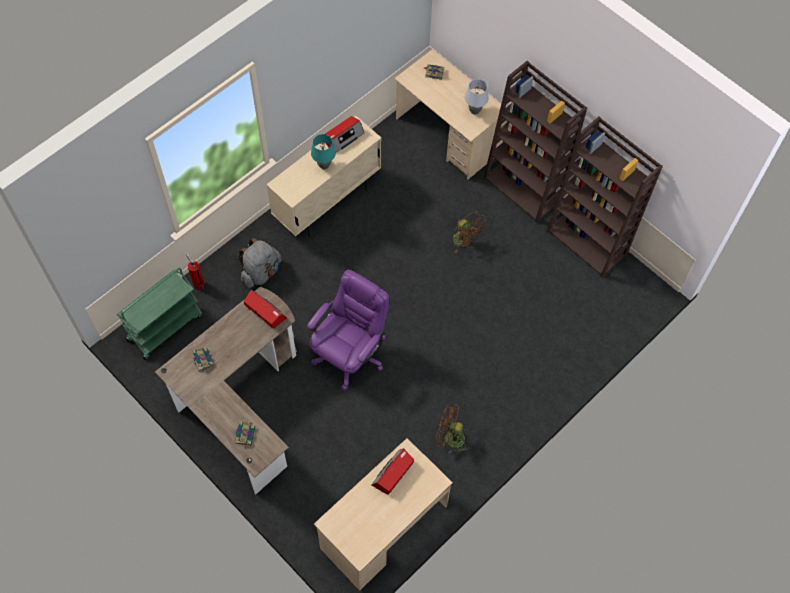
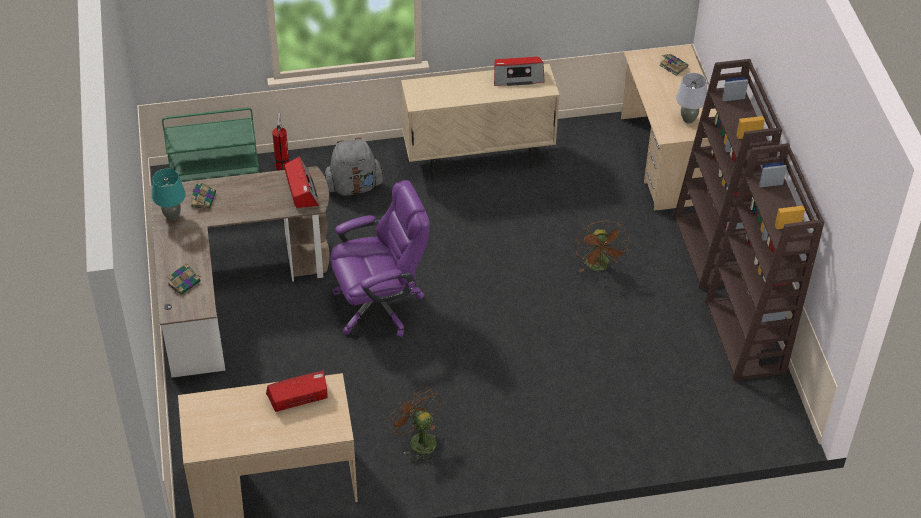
camera: 35 degrees right, 15 degrees down
(324, 165) = (475, 91): turquoise table lamp -> turquoise table lamp (172, 216)

